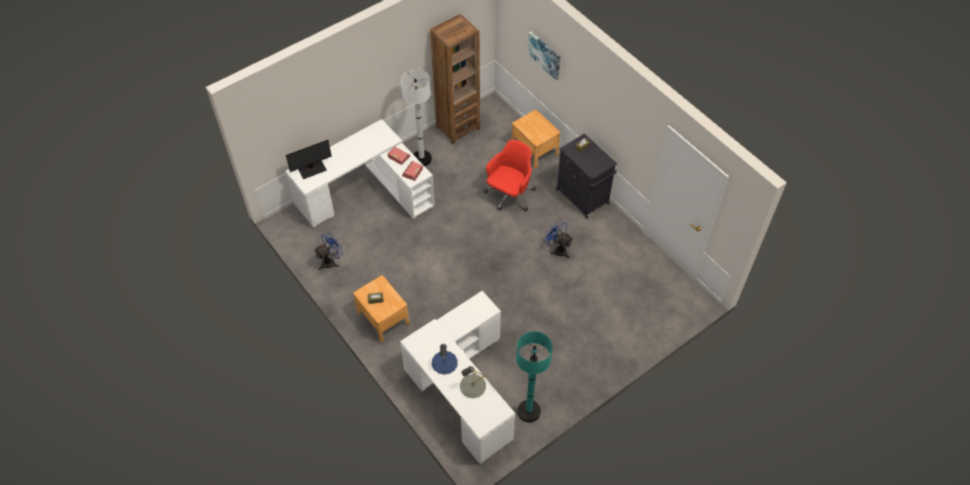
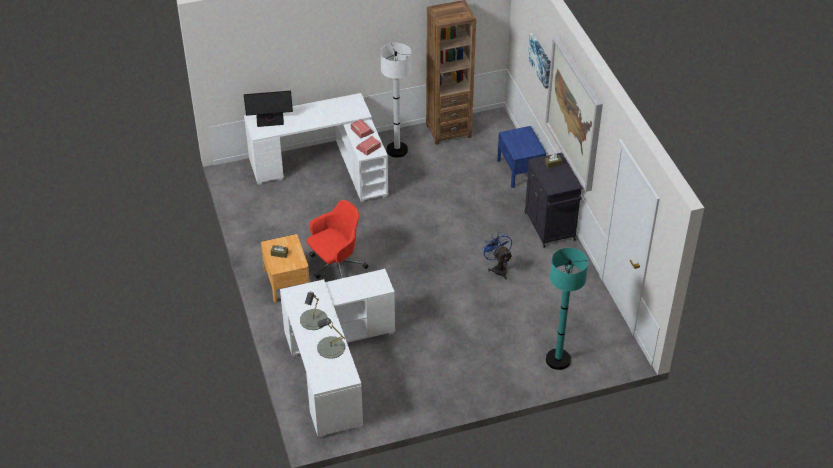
camera: 20 degrees right, 10 degrees down
(331, 261) = (260, 218): blue fan -> none
(444, 362) = (313, 319): blue table lamp -> grey table lamp
(509, 195) = (471, 206): red office chair -> red office chair (336, 266)
(529, 411) = (392, 406): turquoise floor lamp -> turquoise floor lamp (558, 360)
(534, 149) = (520, 170): brown nightstand -> blue nightstand
(600, 101) = (575, 113): none -> picture

